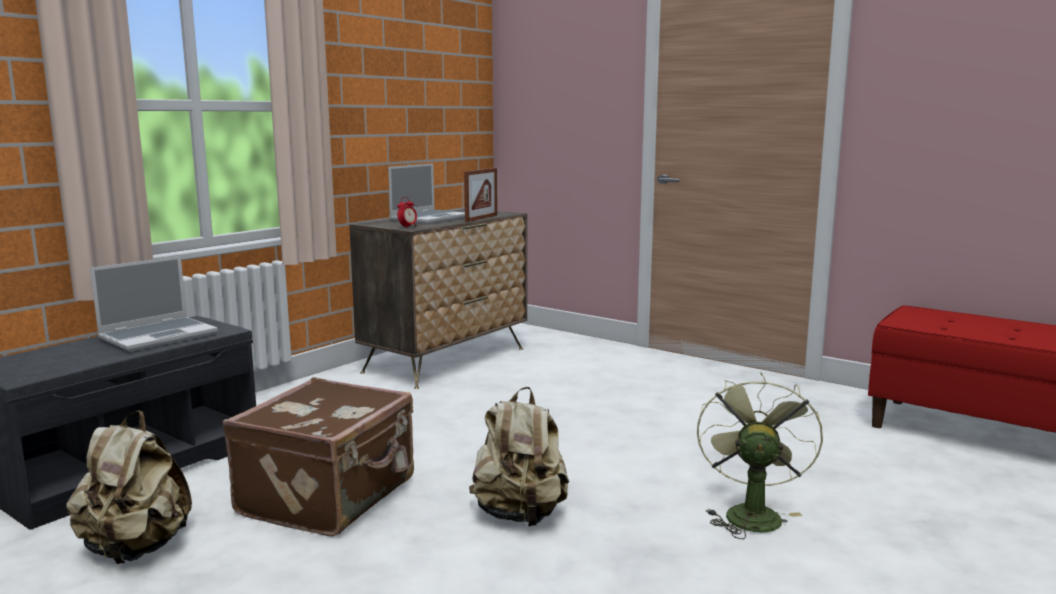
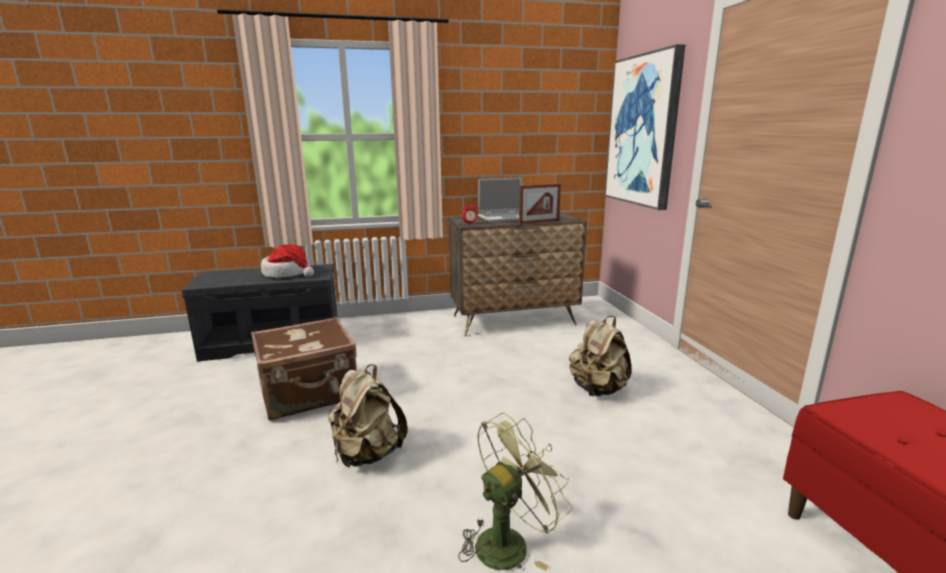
camera: 40 degrees right, 5 degrees up
(135, 549) = (204, 389): beige backpack -> beige backpack (598, 389)
(159, 336) = (288, 273): laptop -> hat
(555, 104) = (643, 131): none -> picture

